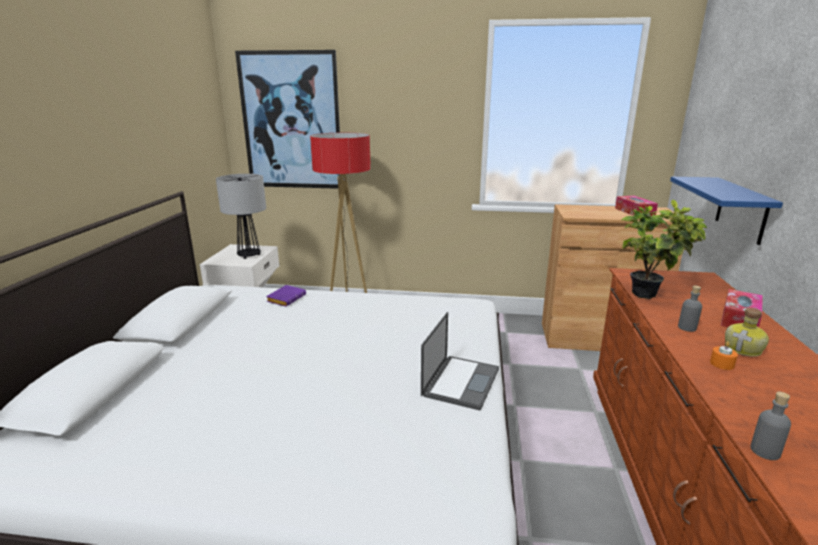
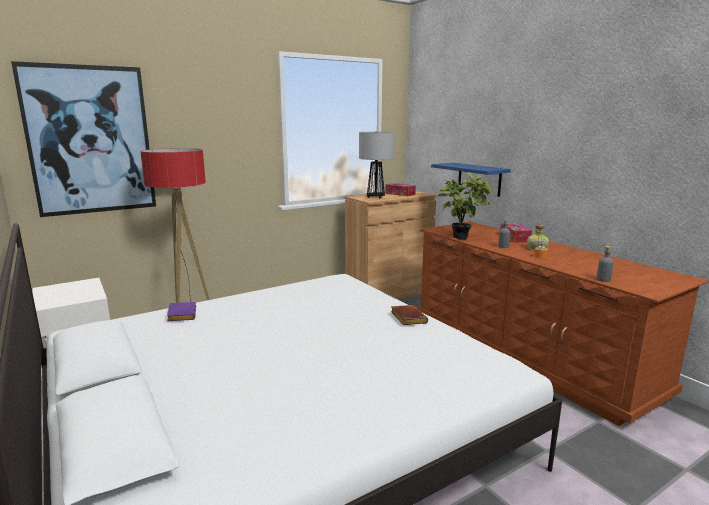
camera: 40 degrees left, 5 degrees down
(249, 255) = (83, 291): table lamp -> table lamp (376, 197)
(461, 381) = (407, 318): laptop -> brown book

